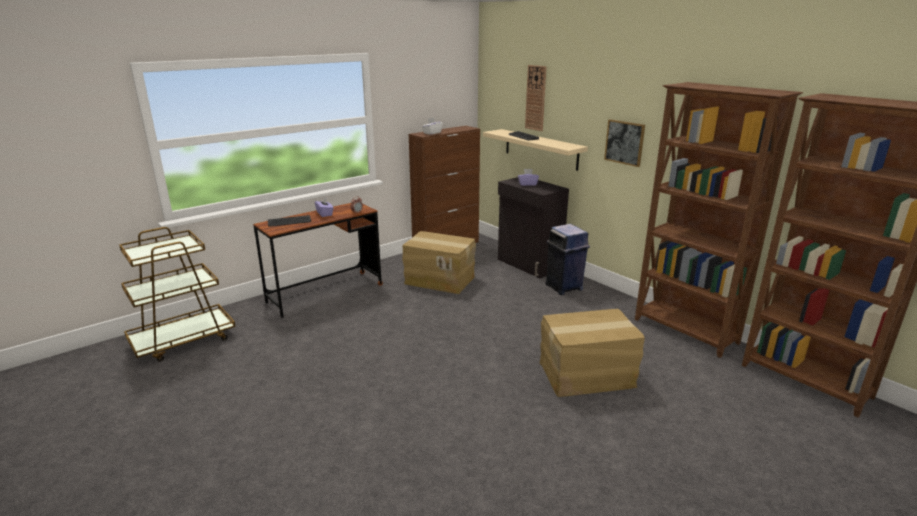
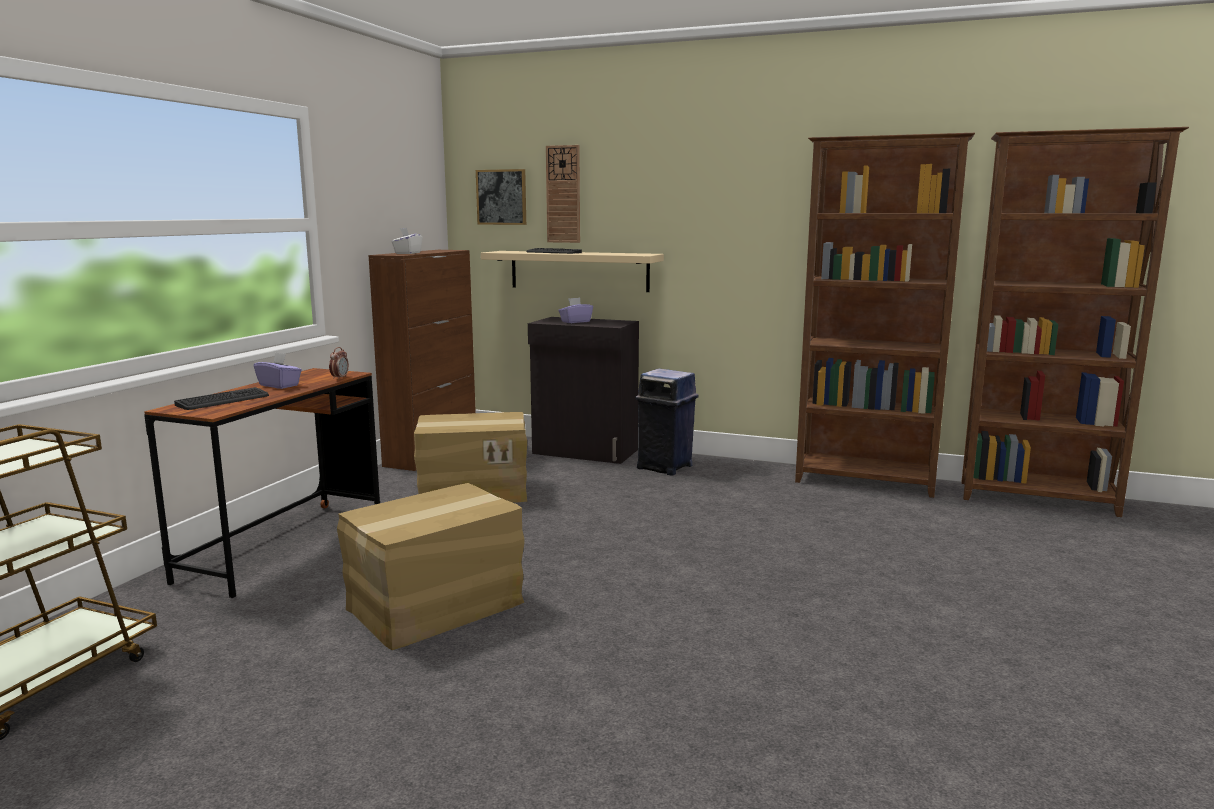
camera: 30 degrees left, 10 degrees down
(587, 375) = (822, 550): cardboard box -> cardboard box (436, 607)
(624, 142) = (725, 238): picture -> picture (501, 197)

